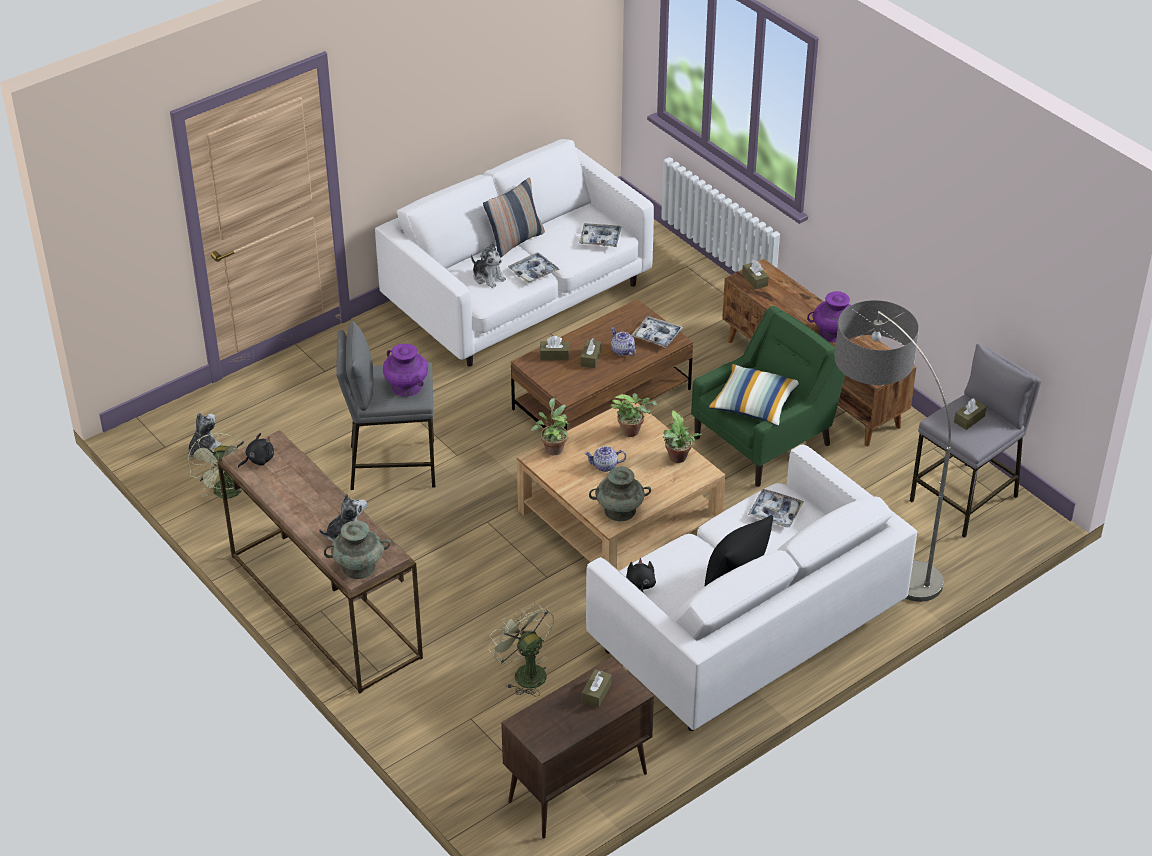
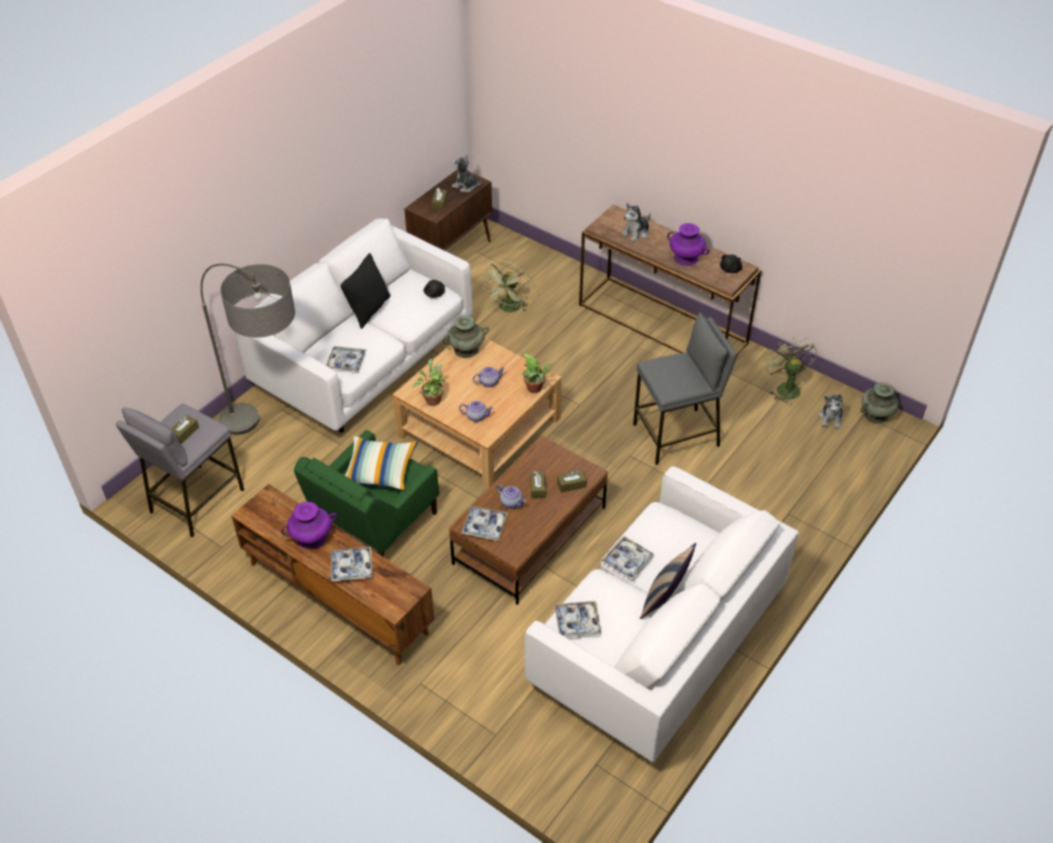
camera: 165 degrees right, 5 degrees up
(359, 567) = (615, 216): turquoise vase -> turquoise vase (875, 415)
(406, 386) = (667, 371): purple vase -> purple vase (686, 258)
(488, 277) = (668, 544): plush toy -> plush toy (465, 186)
(524, 672) = (508, 309): green fan -> green fan turned 75 degrees clockwise
(633, 431) = (476, 416): potted plant -> teapot
(755, 280) = (399, 590): brown tissue box -> none
(796, 304) = (352, 567): none -> tray

